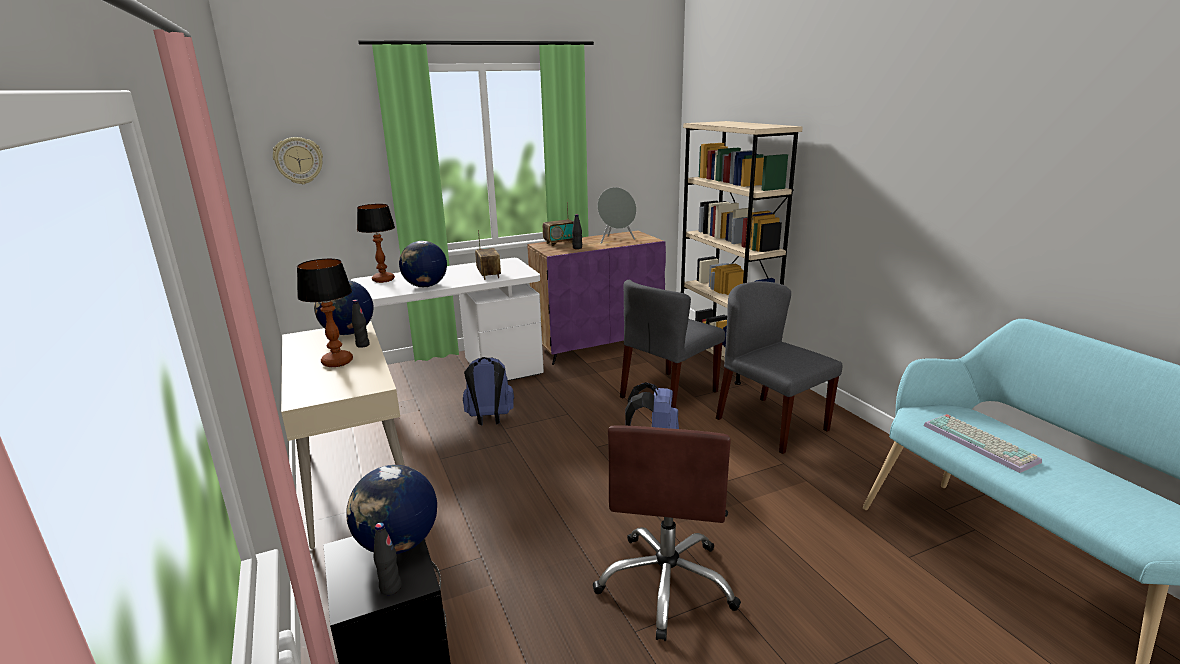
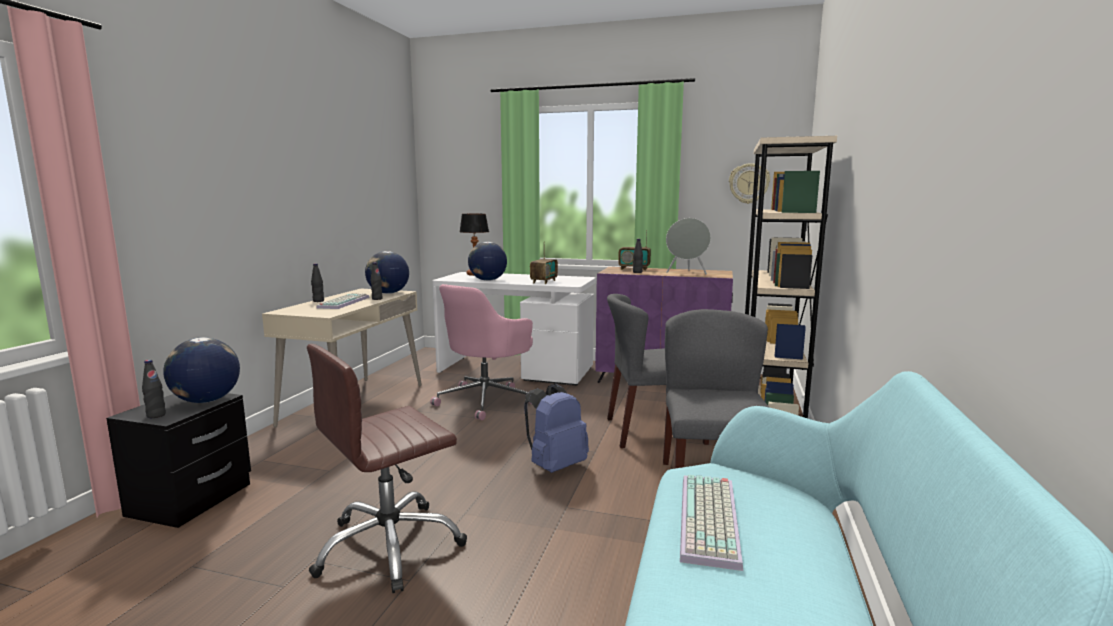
camera: 40 degrees right, 10 degrees down
(295, 370) = (318, 301): none -> black bottle
(298, 160) = (448, 179): wall clock -> wall clock (749, 183)
(337, 362) = (343, 302): table lamp -> keyboard
(489, 419) = (486, 400): blue backpack -> pink office chair

